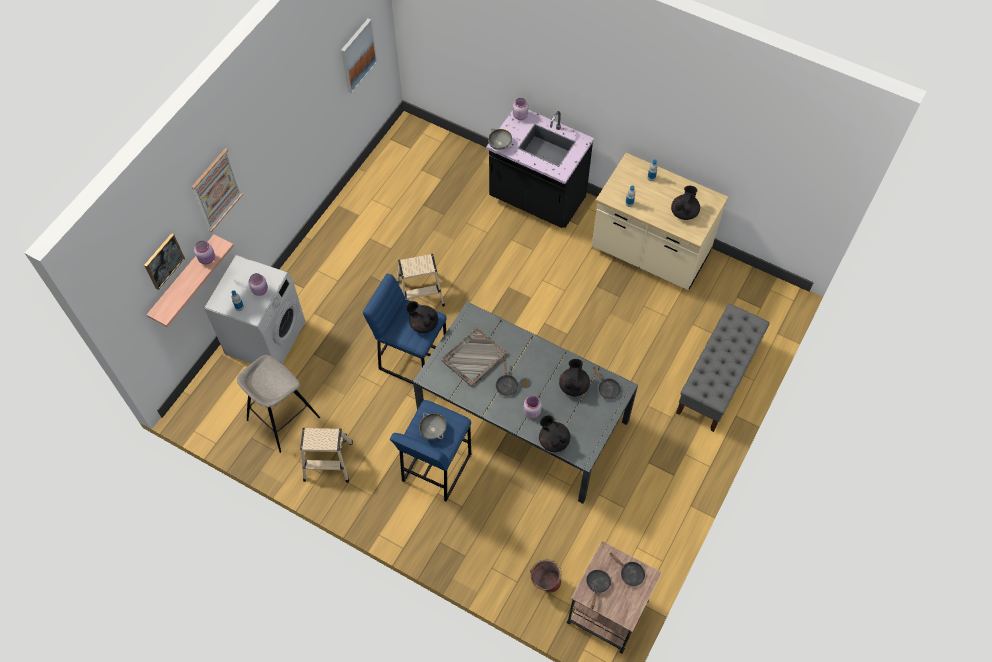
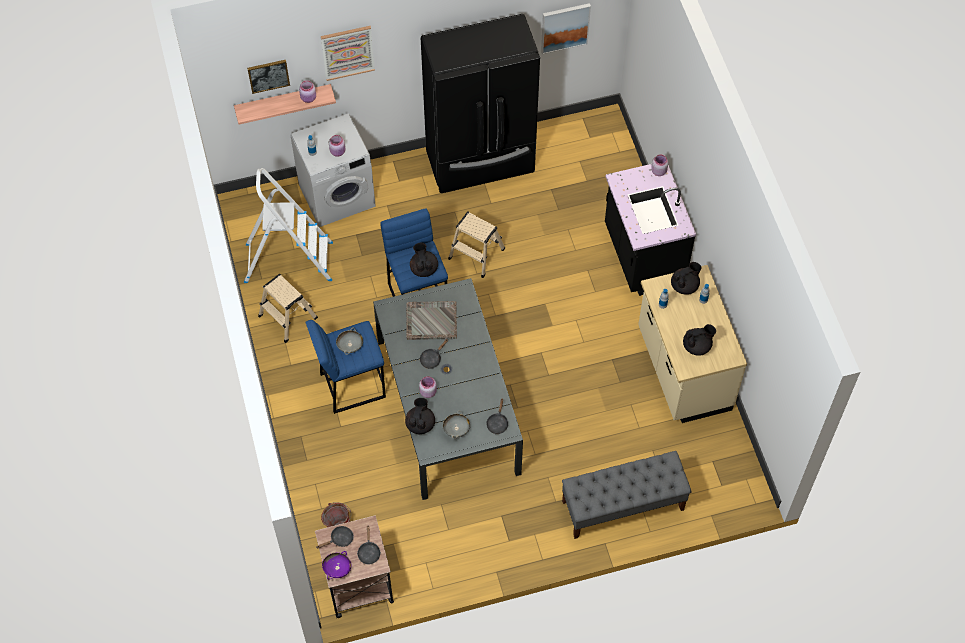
camera: 45 degrees right, 0 degrees up
(282, 418) = (289, 262): grey stool -> white step ladder
(353, 226) = (482, 164): none -> black fridge
(500, 144) = (617, 181): grey bowl -> grey bowl (456, 429)
(573, 385) = (477, 400): black teapot -> black teapot (685, 285)
(622, 610) = (337, 569): none -> purple bowl

